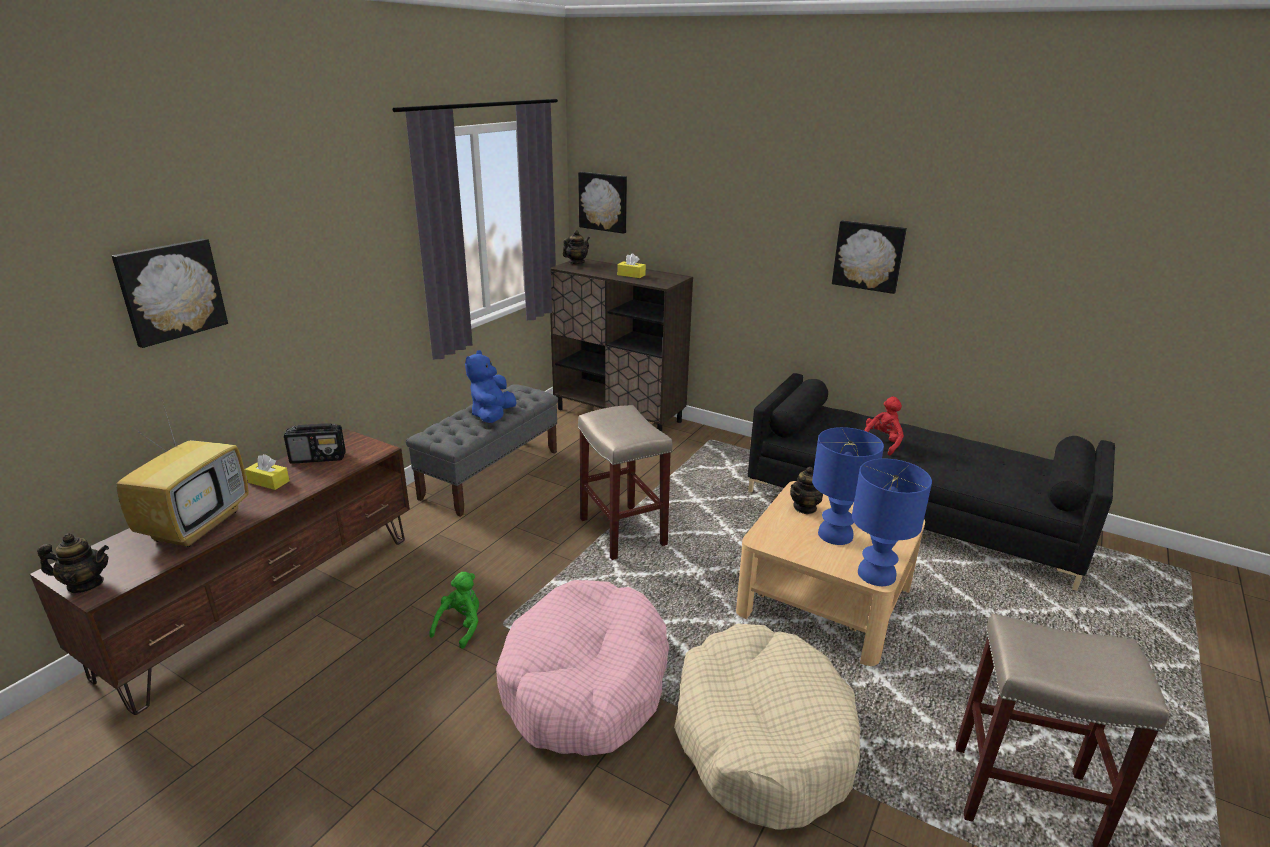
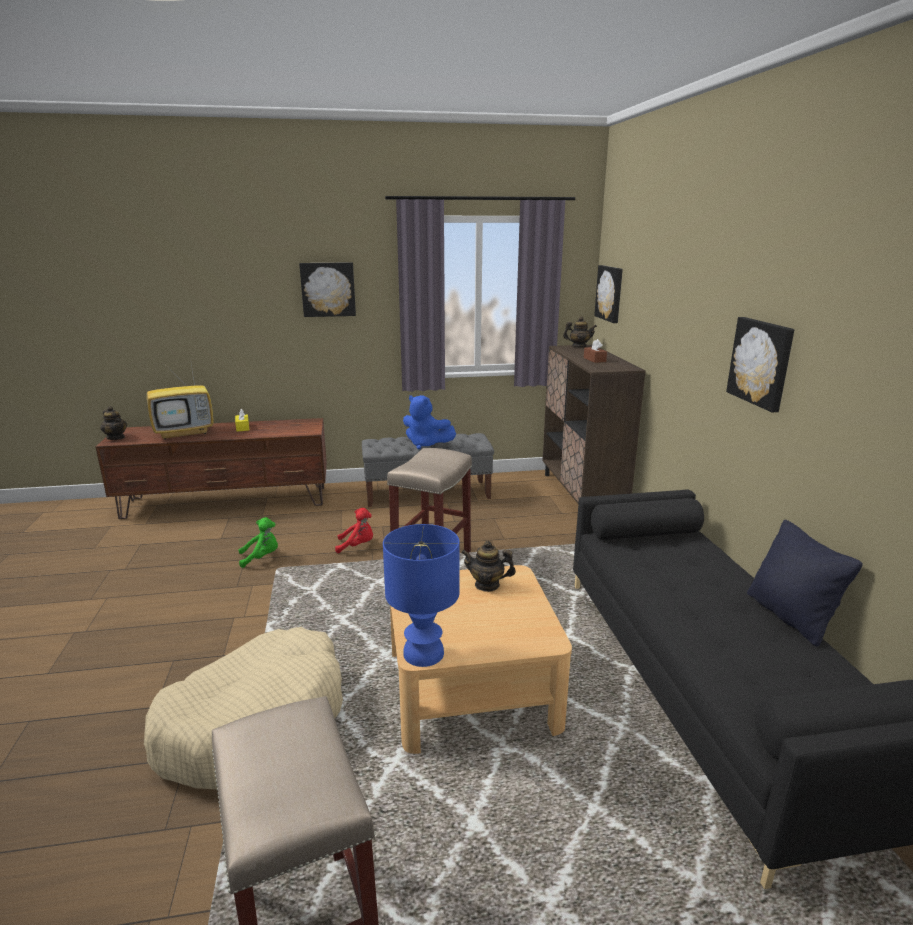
camera: 50 degrees right, 5 degrees down
(171, 291) = (213, 296): picture -> picture (328, 289)
(318, 458) = (281, 425): radio -> none
(492, 416) = (426, 444): blue plush toy -> blue plush toy turned 120 degrees counterclockwise
(586, 683) = (248, 622): pink dog bed -> none
(631, 275) = (594, 360): yellow tissue box -> brown tissue box
(836, 535) = (462, 613): blue table lamp -> none
(882, 443) = (684, 584): red plush toy -> red plush toy (357, 546)
(949, 435) = (790, 617): none -> black pillow

